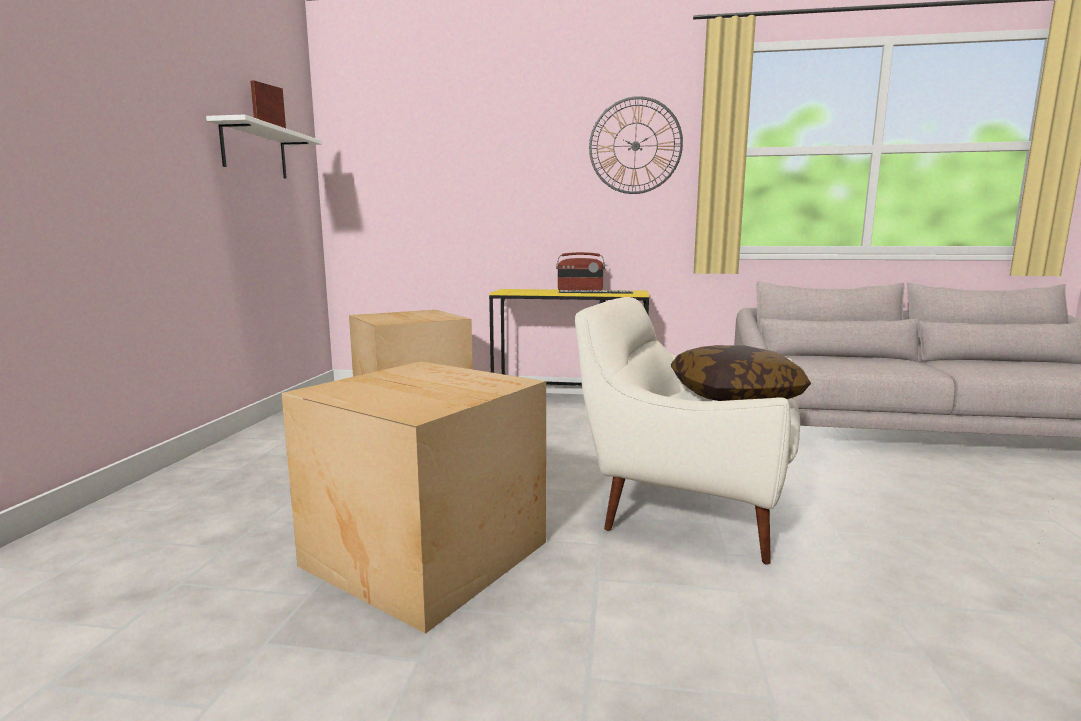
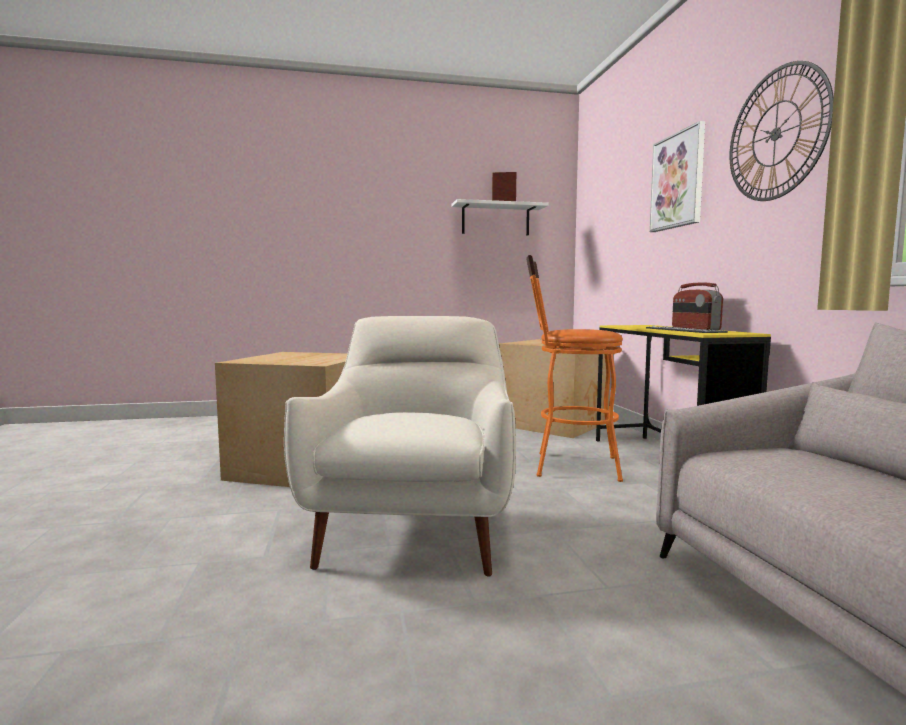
camera: 70 degrees right, 5 degrees down
(522, 157) = (678, 181): none -> picture
(553, 429) = (568, 466): none -> orange stool
(733, 396) = (426, 422): pillow -> none

